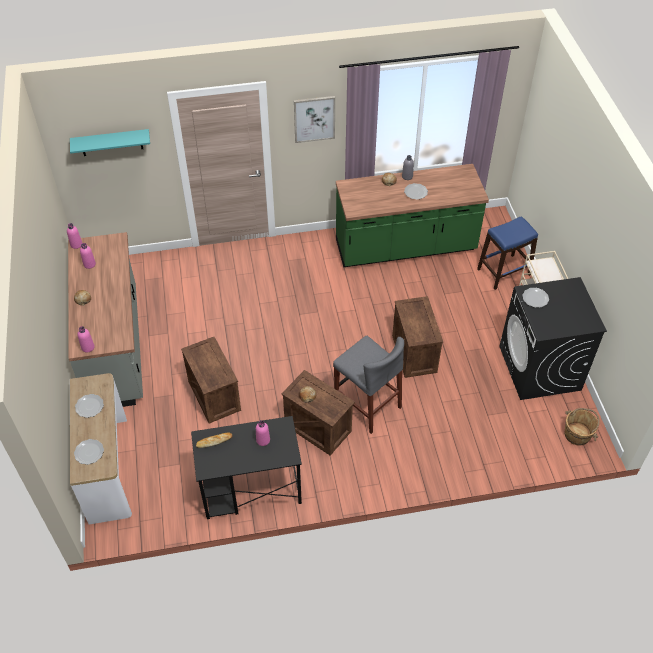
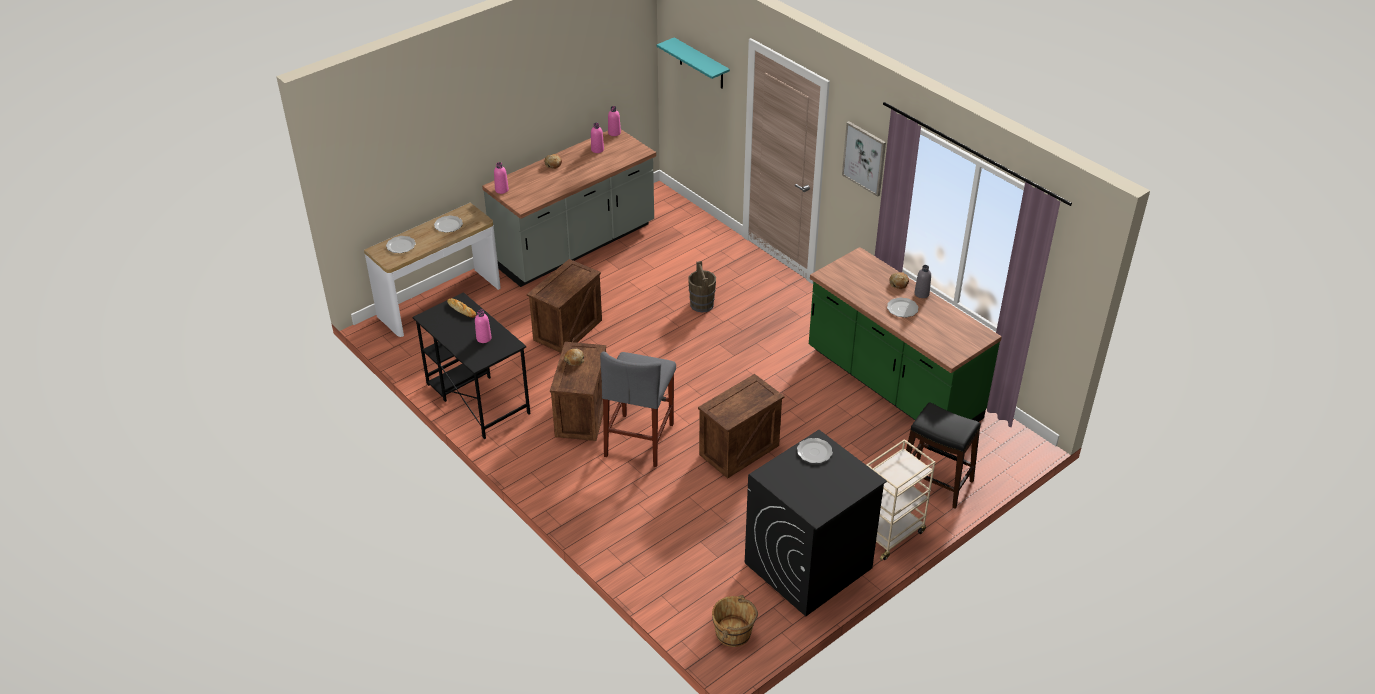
camera: 60 degrees right, 10 degrees down
(249, 304) = (702, 304): none -> brown bucket
(504, 272) = (936, 483): blue stool -> black stool

